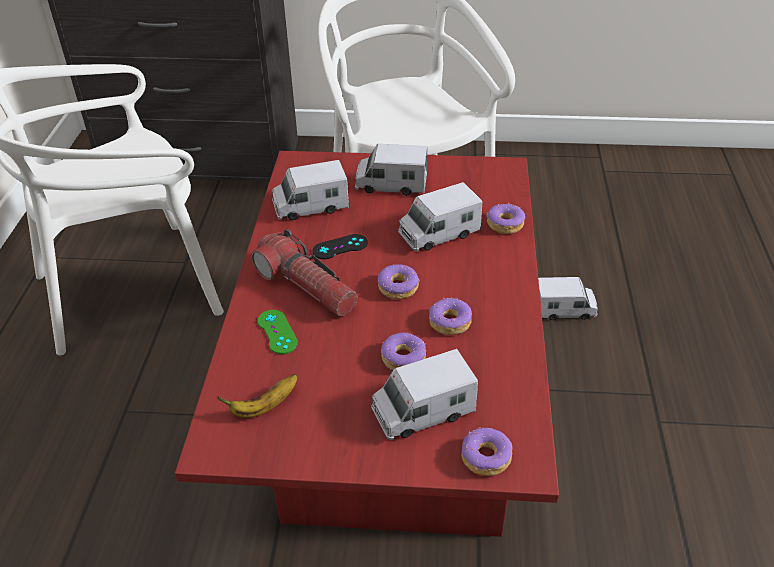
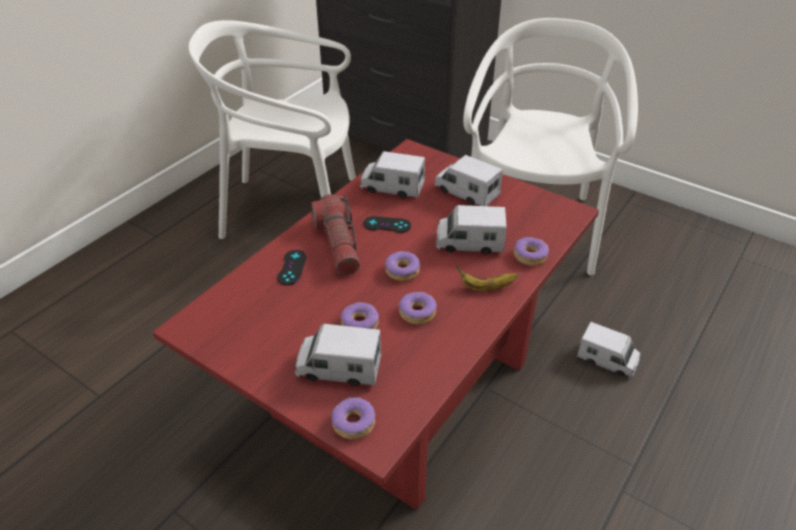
camera: 30 degrees right, 0 degrees up
(264, 406) = (239, 314): banana -> banana (486, 287)
(277, 332) = (292, 267): green game controller -> black game controller

